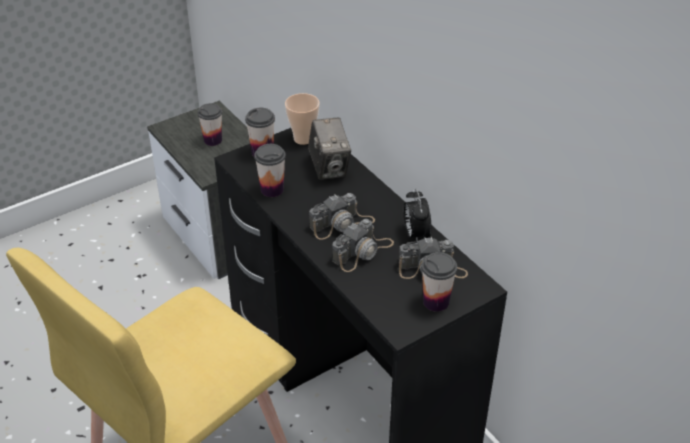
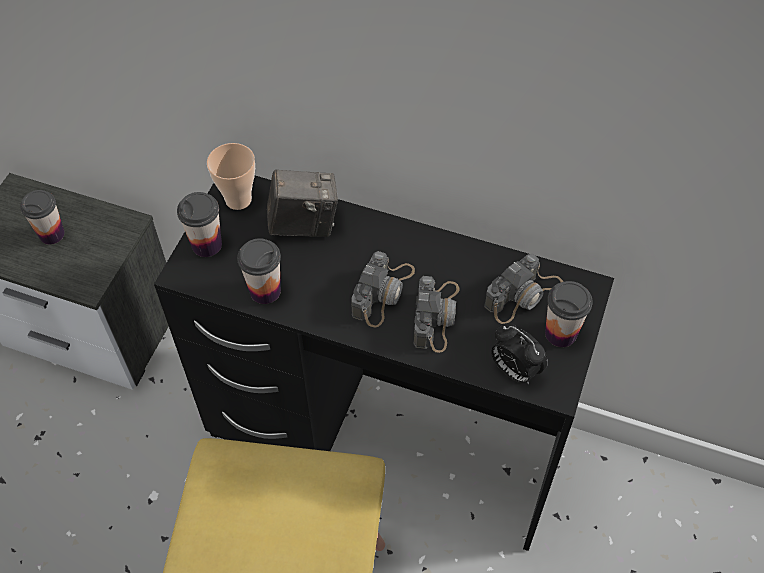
camera: 35 degrees left, 15 degrees up
(329, 168) = (303, 224): camera -> camera turned 45 degrees counterclockwise
(415, 235) = (470, 261): alarm clock -> alarm clock (514, 370)

